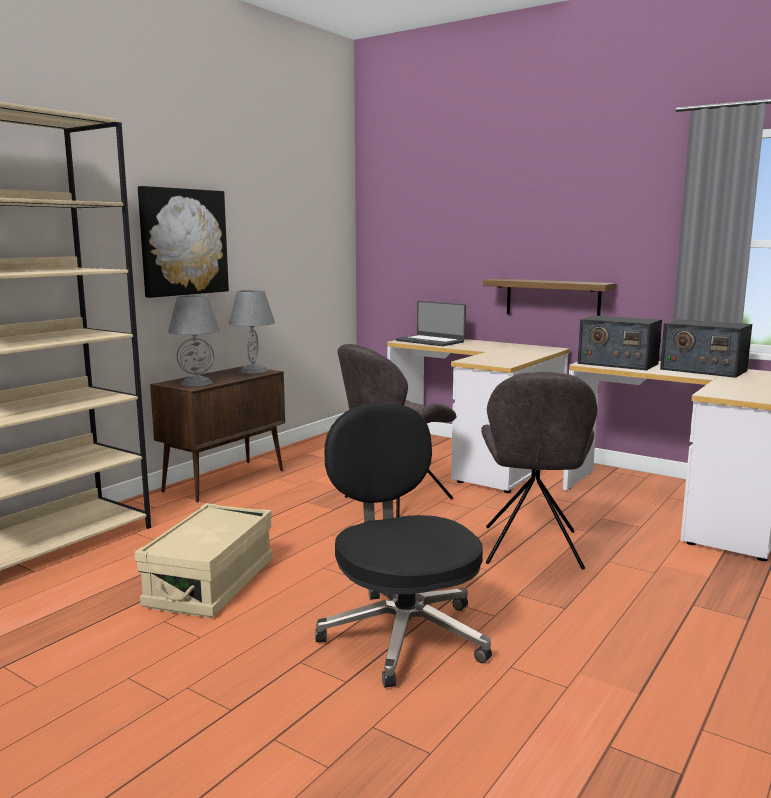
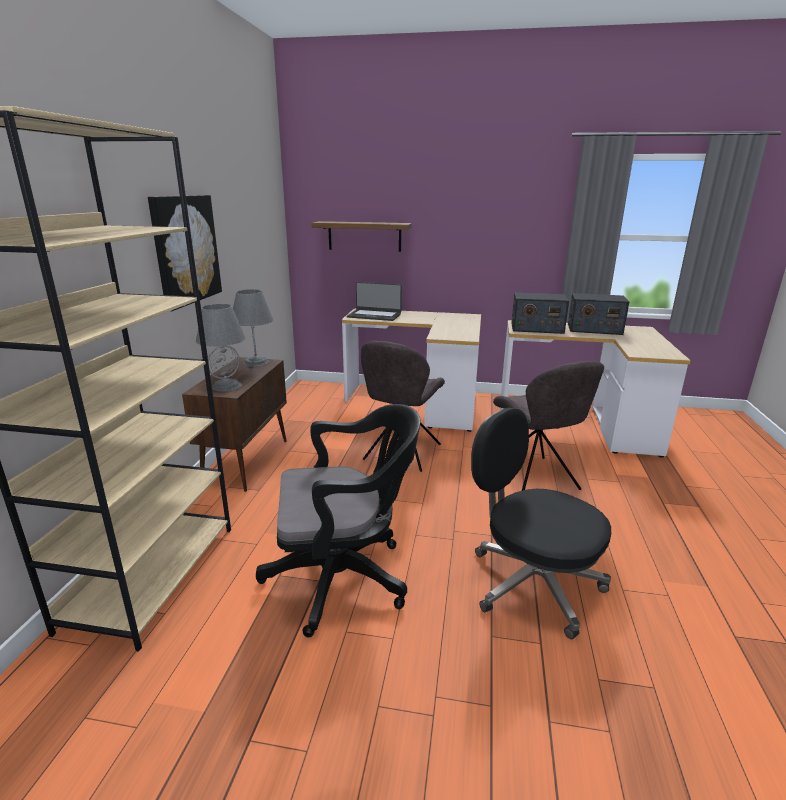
camera: 25 degrees left, 10 degrees up
(210, 583) = (345, 577): beige storage box -> black office chair
(552, 298) = (467, 277): shelf -> shelf (364, 236)

